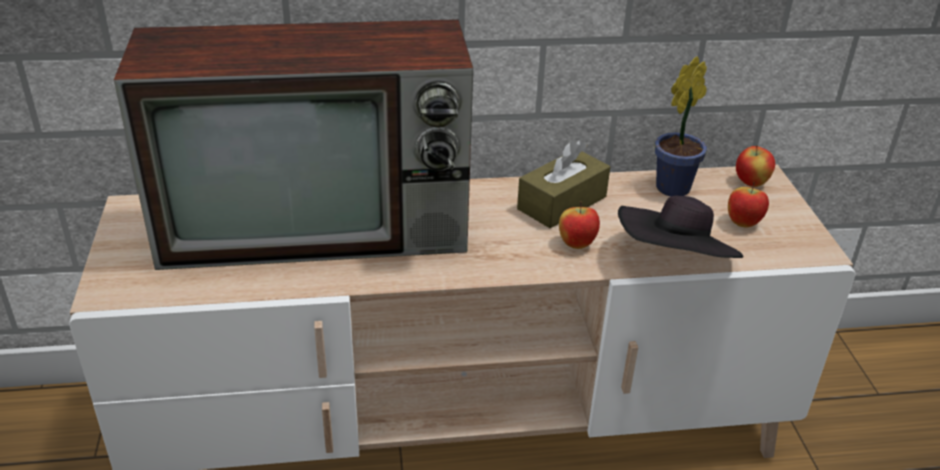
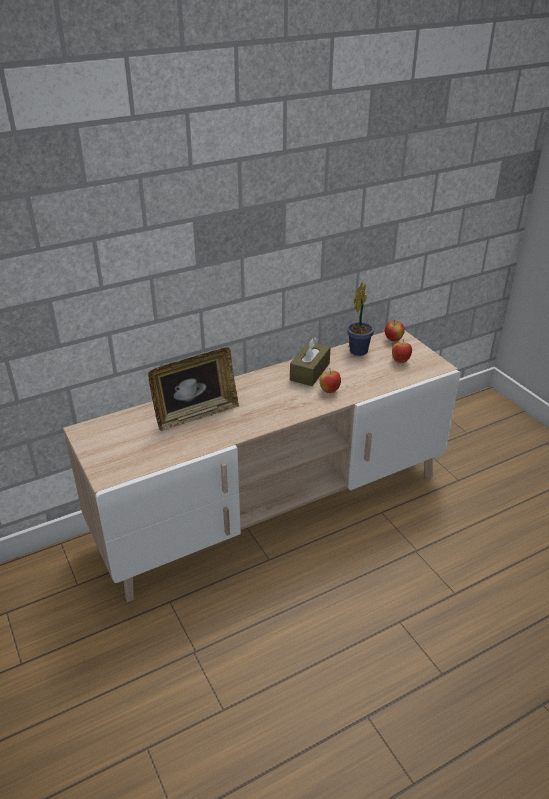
camera: 20 degrees left, 0 degrees up
(321, 227) = (196, 415): television -> picture frame
(675, 262) = (380, 388): black hat -> none

